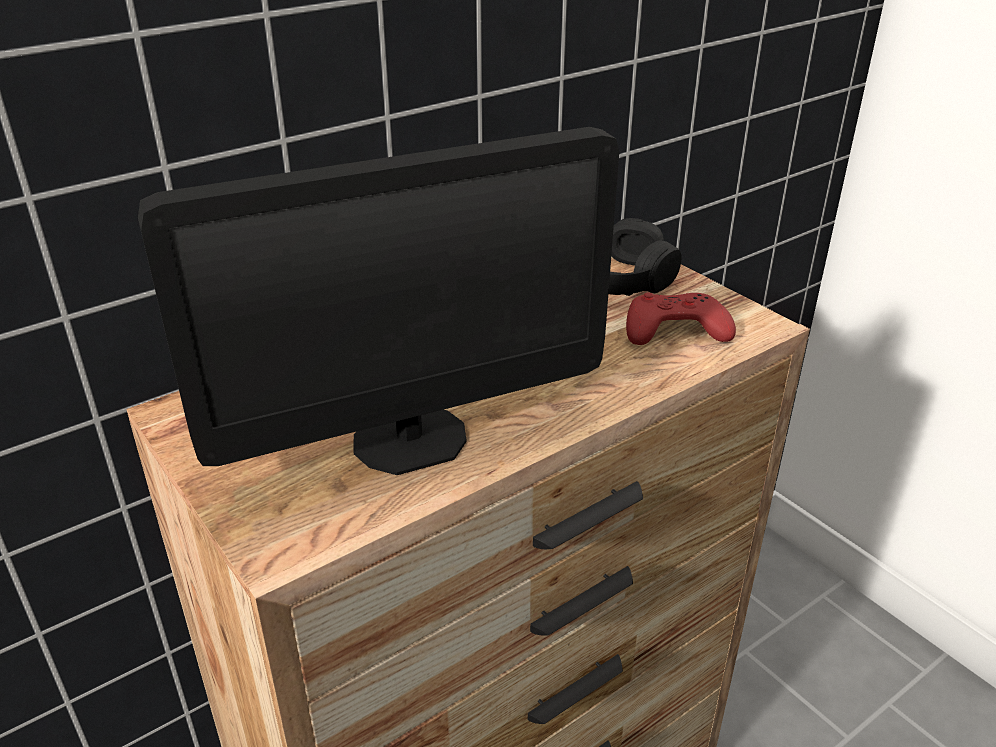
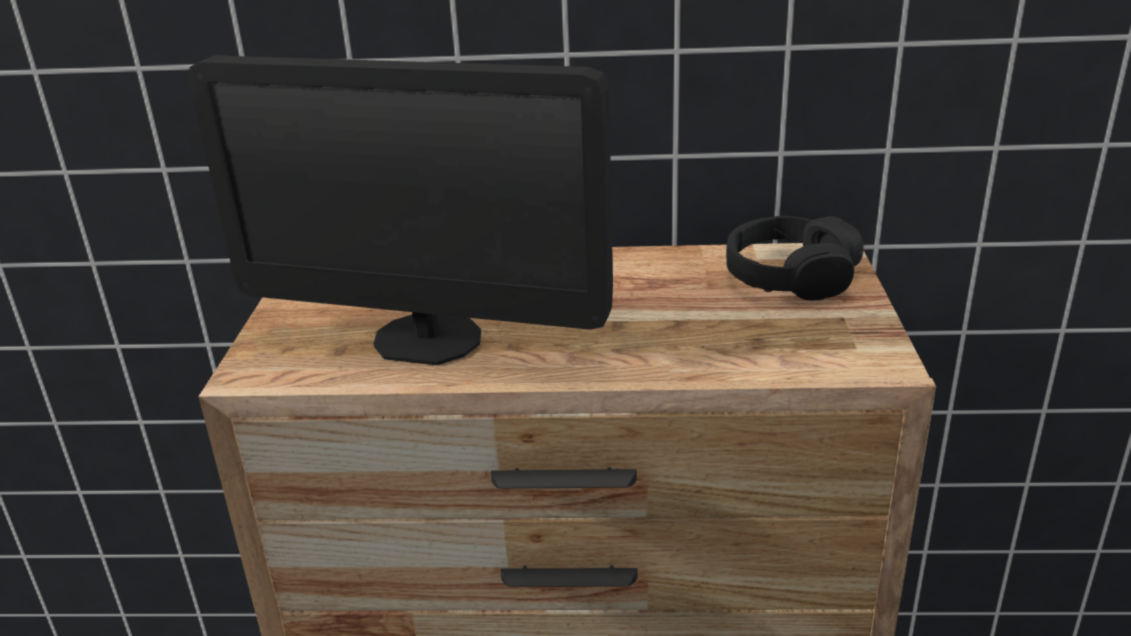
camera: 40 degrees right, 5 degrees down
(675, 329) = (779, 336): red game controller -> none

